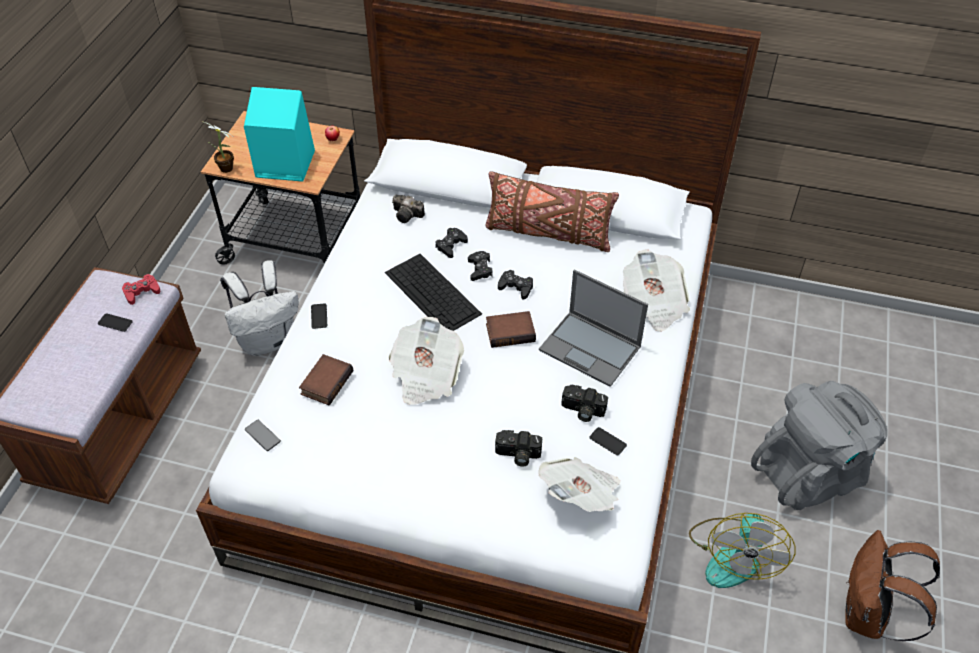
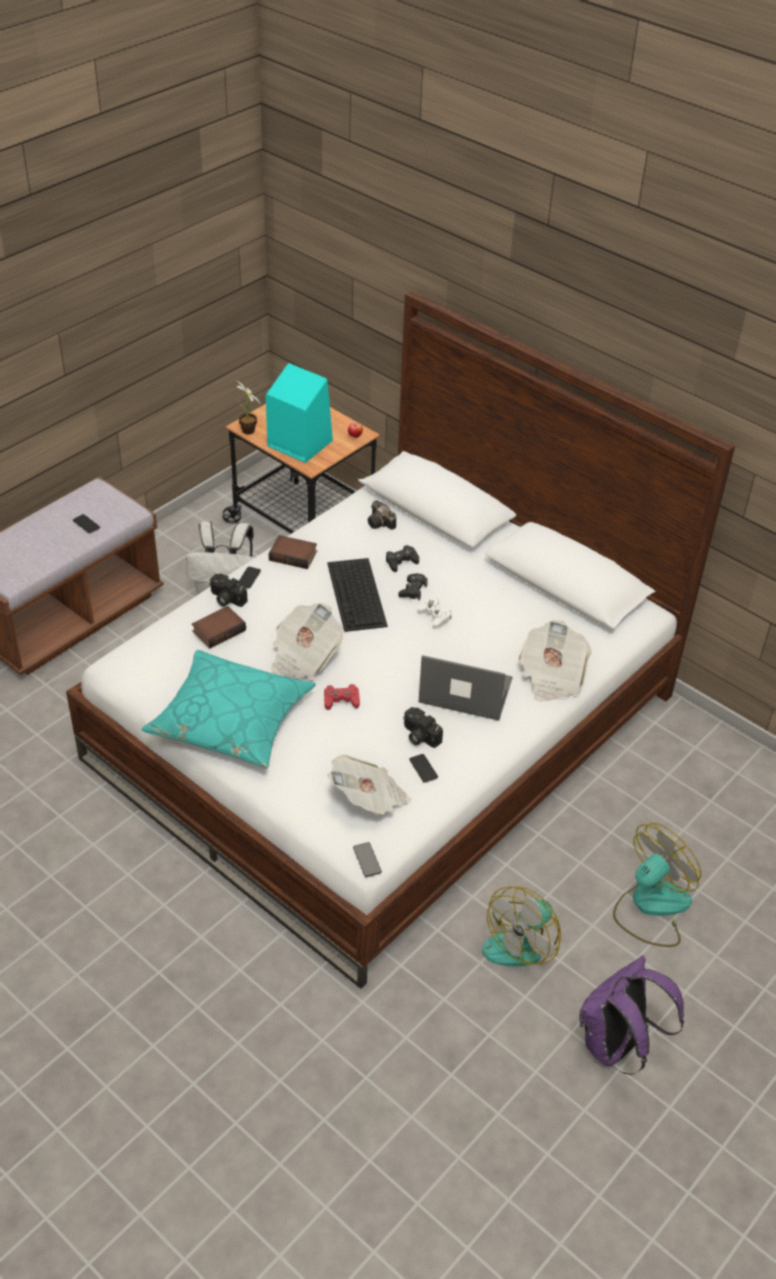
camera: 25 degrees right, 5 degrees down
(142, 292) = (121, 508): red game controller -> red game controller (341, 700)
(262, 436) = (143, 651): phone -> phone (367, 860)
(398, 471) = (231, 720): none -> turquoise pillow
(511, 331) = (402, 650): book -> book (294, 555)
(516, 287) = (434, 616): black game controller -> white game controller
(517, 455) = (338, 748): camera -> camera (226, 599)
(548, 233) = (497, 582): brown pillow -> none
(591, 348) = (464, 690): laptop -> laptop turned 135 degrees clockwise
(810, 473) = (651, 907): grey backpack -> fan
(867, 615) = (616, 1046): brown backpack -> purple backpack

